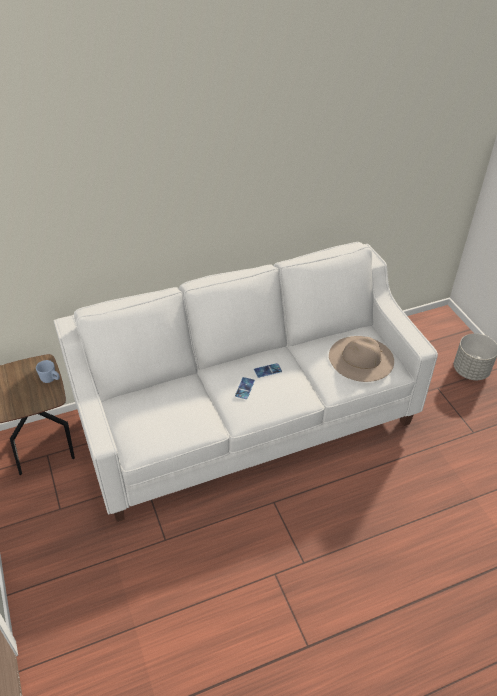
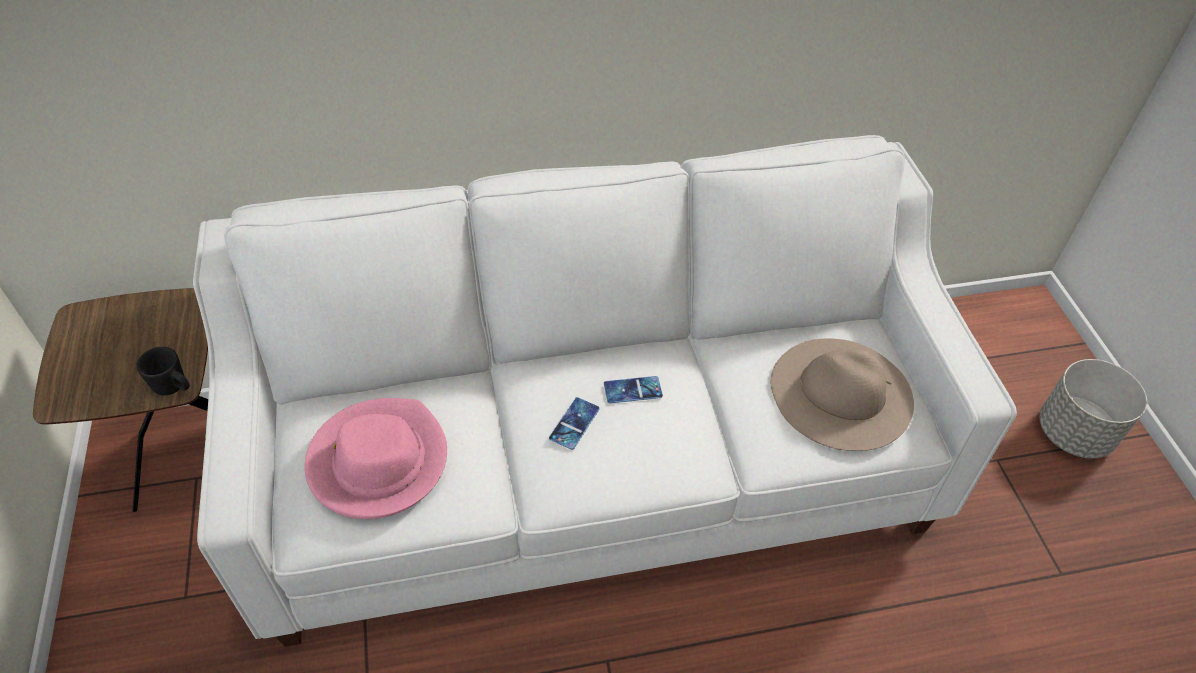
camera: 10 degrees right, 5 degrees up
(51, 379) = (185, 343): blue mug -> none
(53, 399) = (174, 387): none -> black mug
(159, 417) = (378, 461): none -> pink hat

